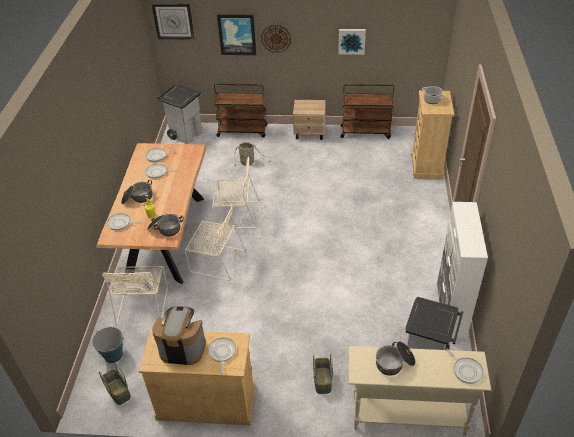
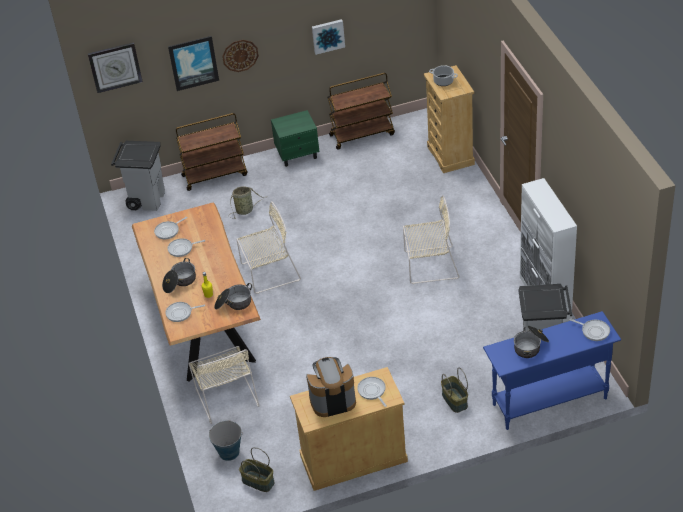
camera: 20 degrees left, 0 degrees up
(216, 260) = (277, 327): beige chair -> beige chair (429, 265)
(310, 133) = (298, 154): beige nightstand -> green nightstand
(408, 416) = (549, 401): beige console table -> blue console table

